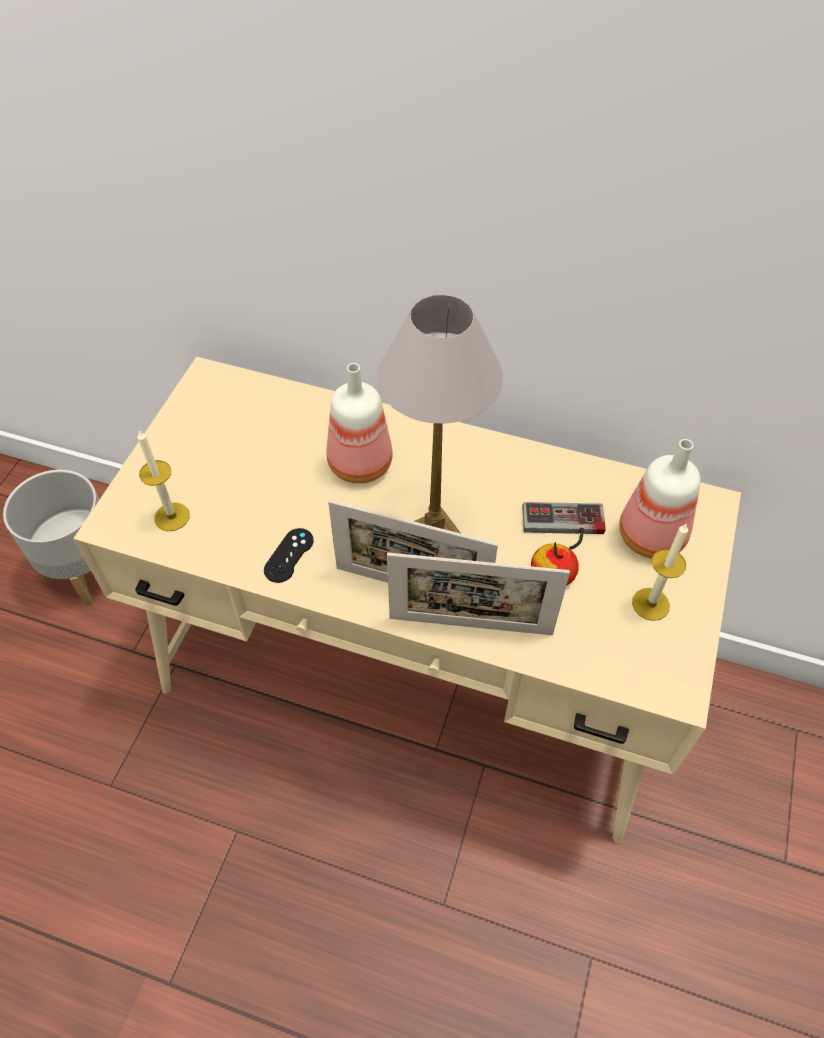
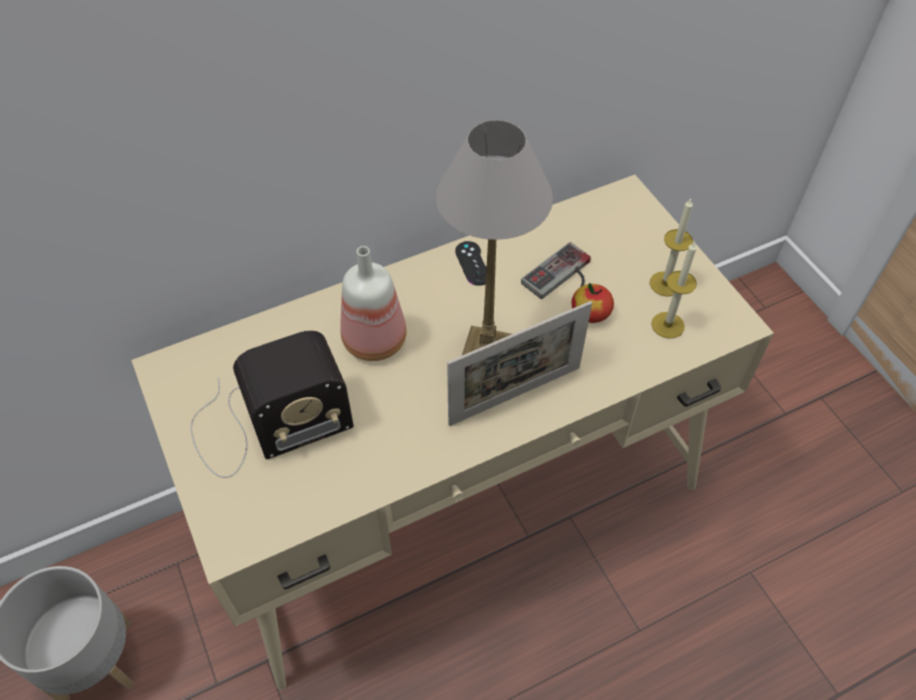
camera: 45 degrees left, 0 degrees up
(172, 517) = (275, 496): candle -> candle (667, 325)
(222, 464) = (265, 424): none -> radio
(289, 555) = (403, 446): black game controller -> black game controller (473, 263)
(470, 626) = (581, 387): picture frame -> none
(653, 535) = (618, 239): bottle -> none

